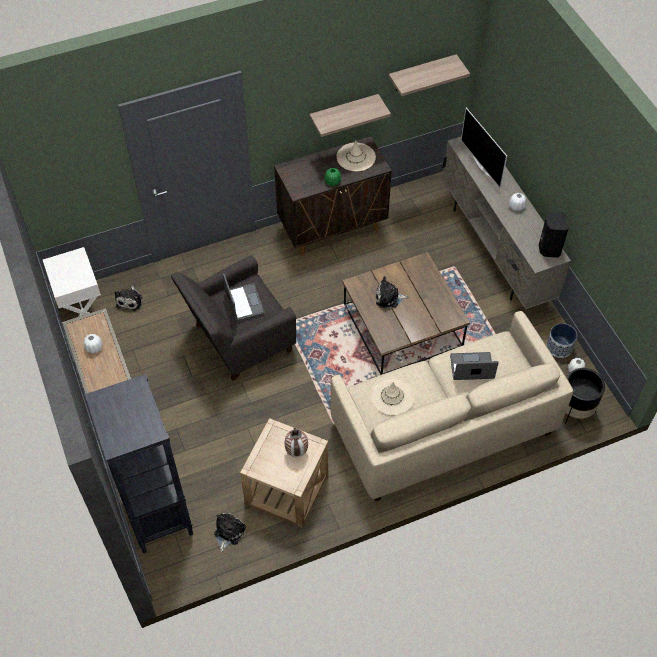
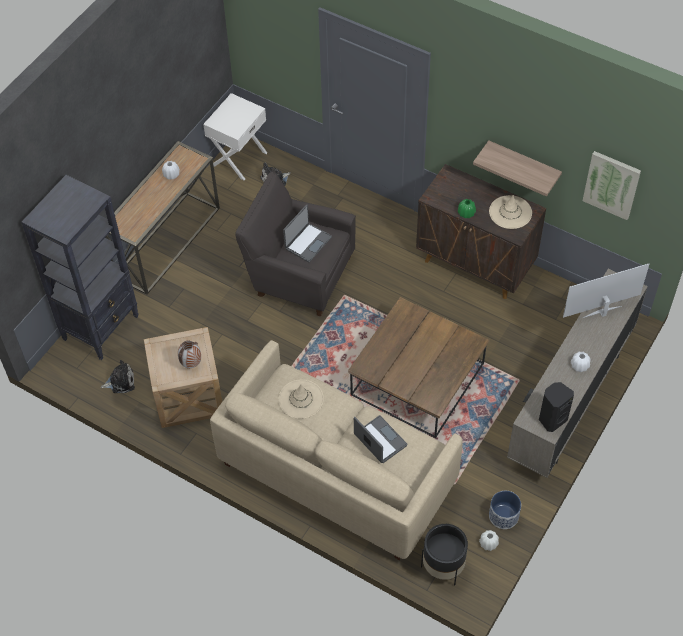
camera: 55 degrees right, 0 degrees up
(389, 298) = (411, 341): plush toy -> none
(421, 73) = (611, 184): shelf -> picture
(482, 167) = (602, 313): television -> television turned 45 degrees clockwise

